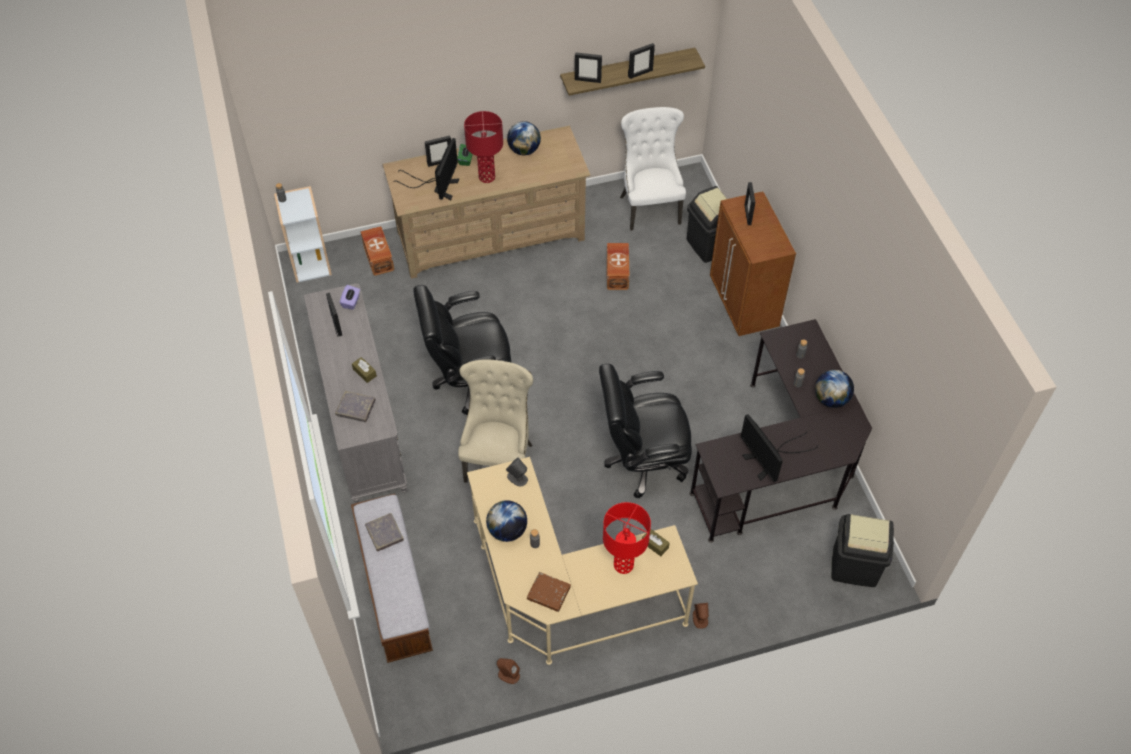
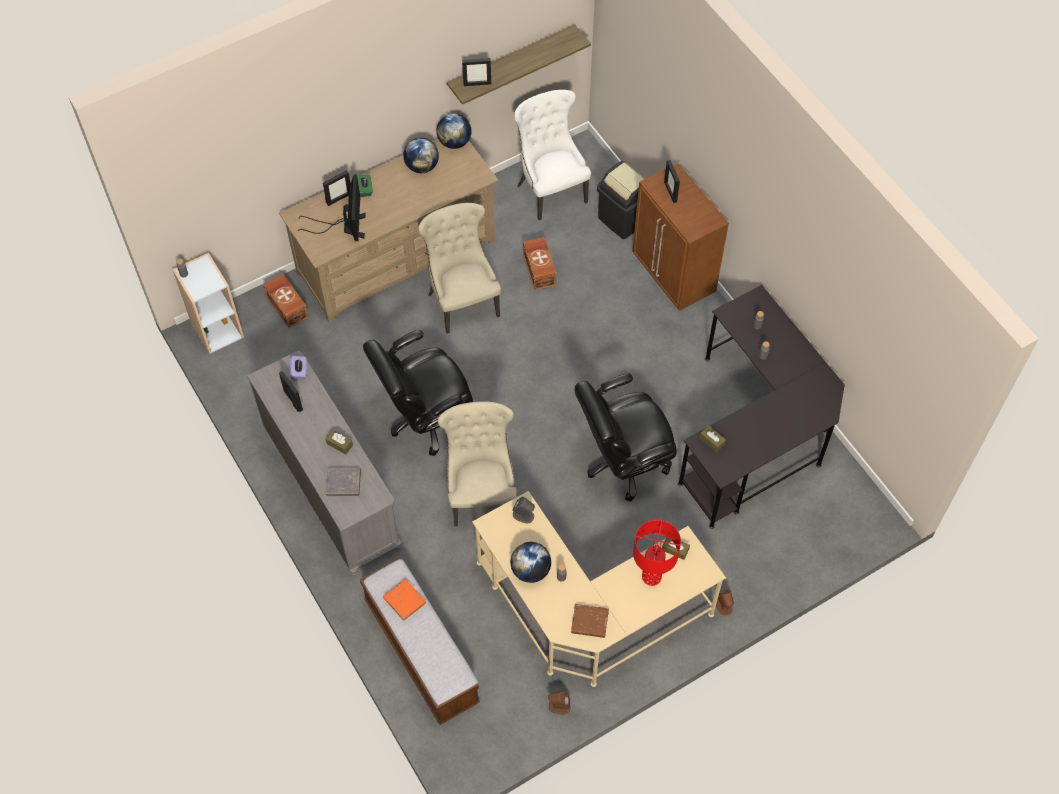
camera: 15 degrees left, 5 degrees up
(384, 533) = (404, 600): grey book -> orange book
(487, 177) = (393, 204): red table lamp -> none
(537, 287) = (463, 303): none -> beige chair
(640, 73) = (528, 65): picture frame -> none
(723, 451) = (712, 441): none -> brown tissue box
(769, 459) = (757, 439): monitor -> none
(831, 399) = (798, 364): globe -> globe (454, 142)
(854, 566) = (852, 518): black trash can -> none

